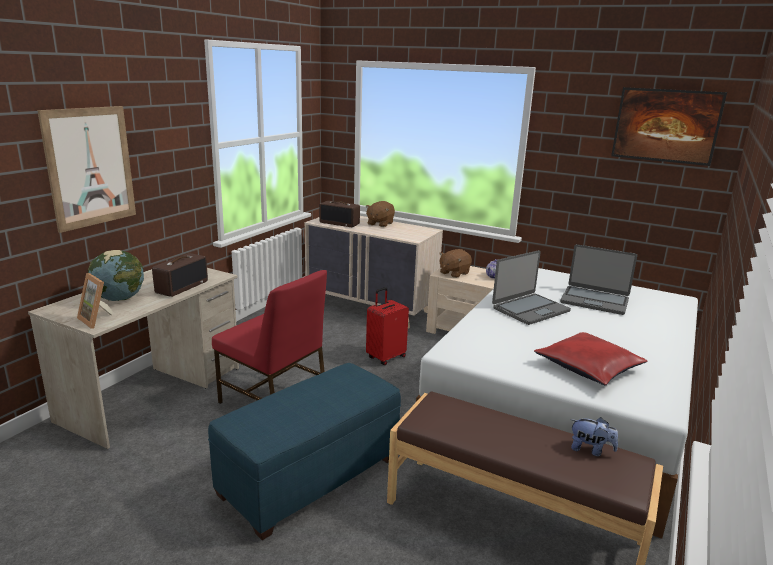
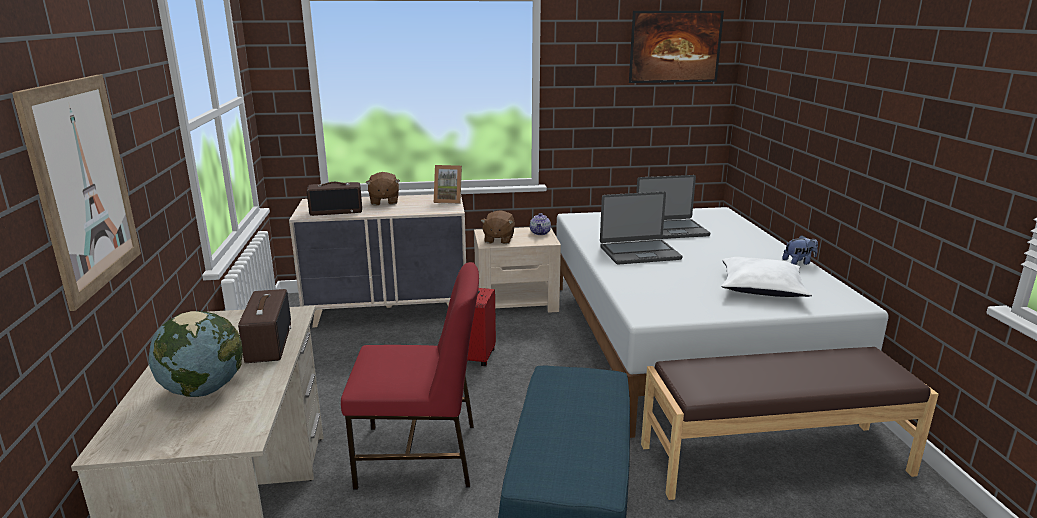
camera: 35 degrees left, 0 degrees up
(98, 320) = (228, 429): picture frame -> picture frame (449, 201)
(530, 309) = (639, 253): laptop -> laptop turned 60 degrees clockwise
(589, 368) = (762, 288): red pillow -> white pillow
(590, 450) = (836, 358): plush toy -> plush toy (799, 262)

